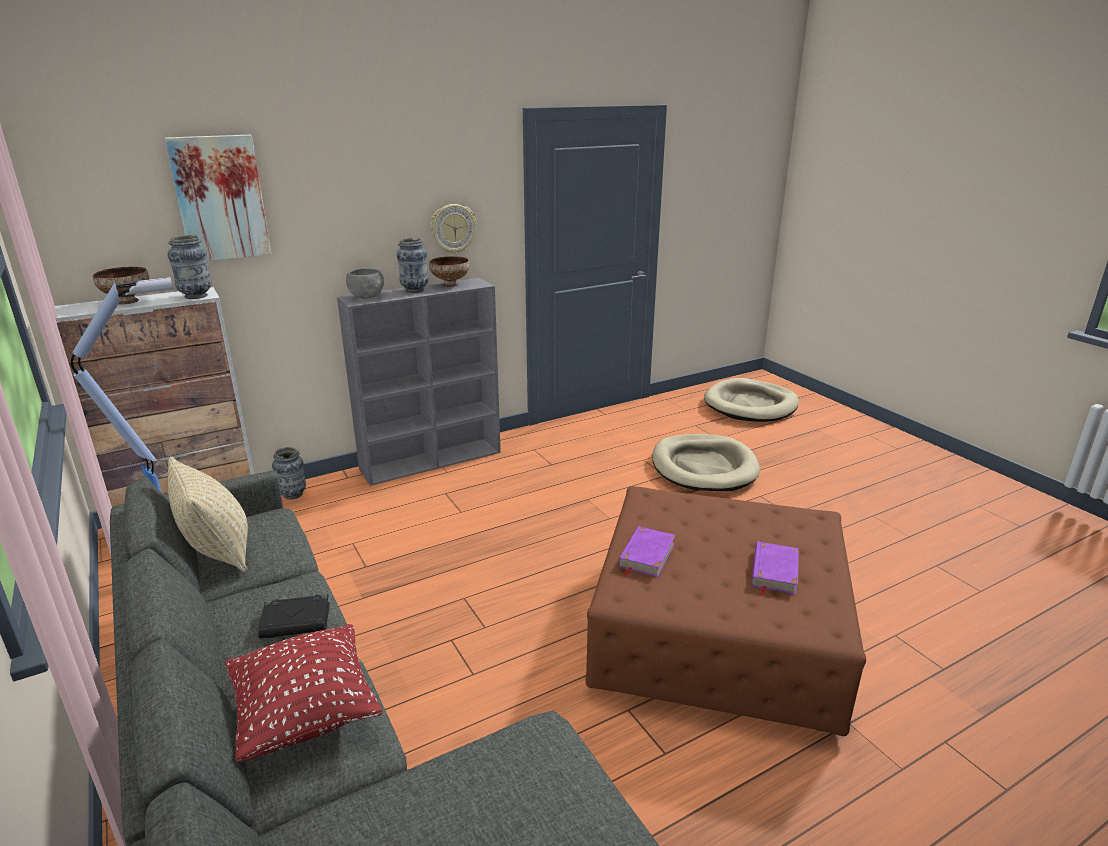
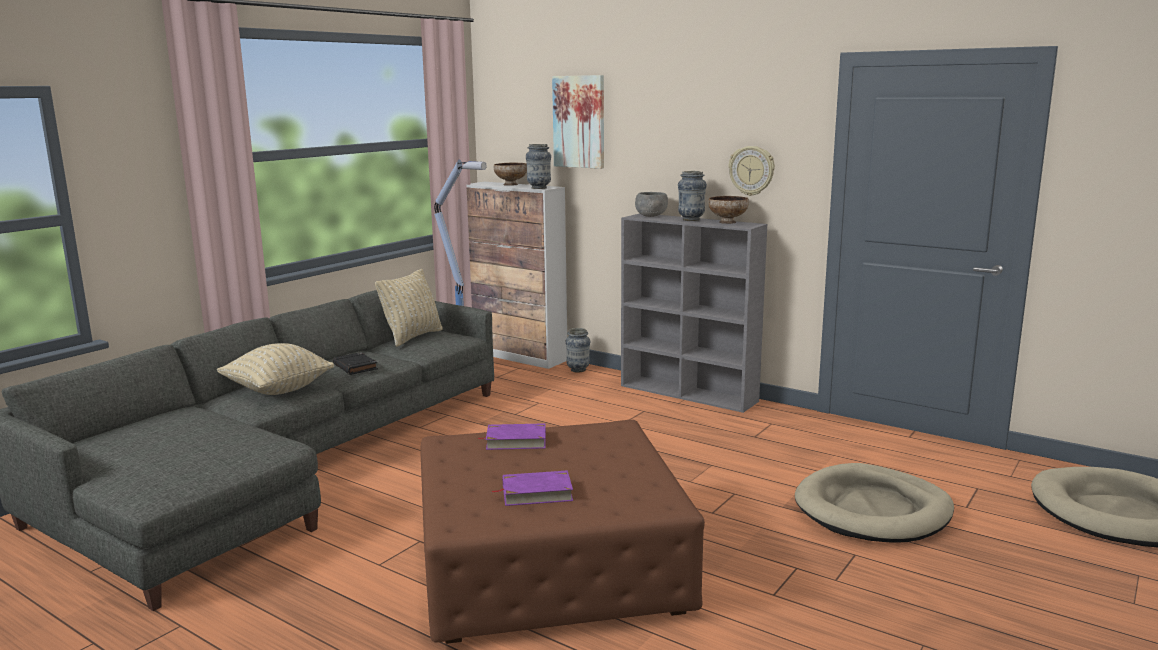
camera: 65 degrees right, 10 degrees down
(306, 714) = (278, 389): red pillow -> beige pillow

